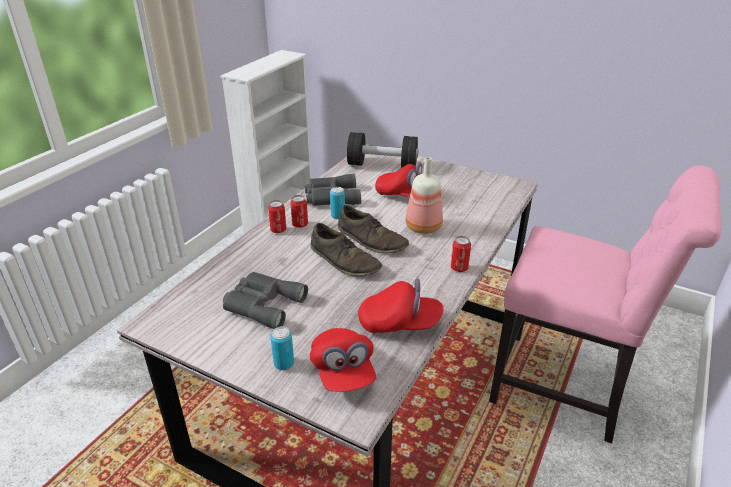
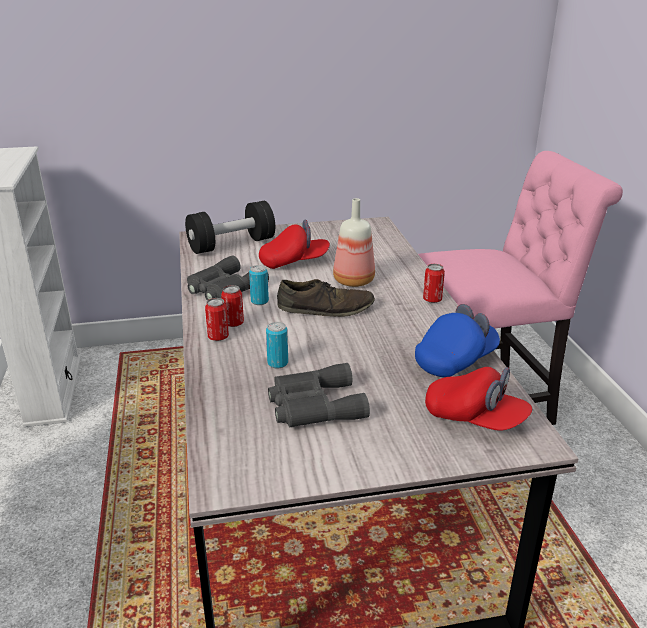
camera: 40 degrees left, 5 degrees down
(284, 363) = (417, 440): can -> can (277, 363)
(344, 261) = (329, 335): brown shoe -> none
(399, 323) = (455, 360): red cap -> blue cap

